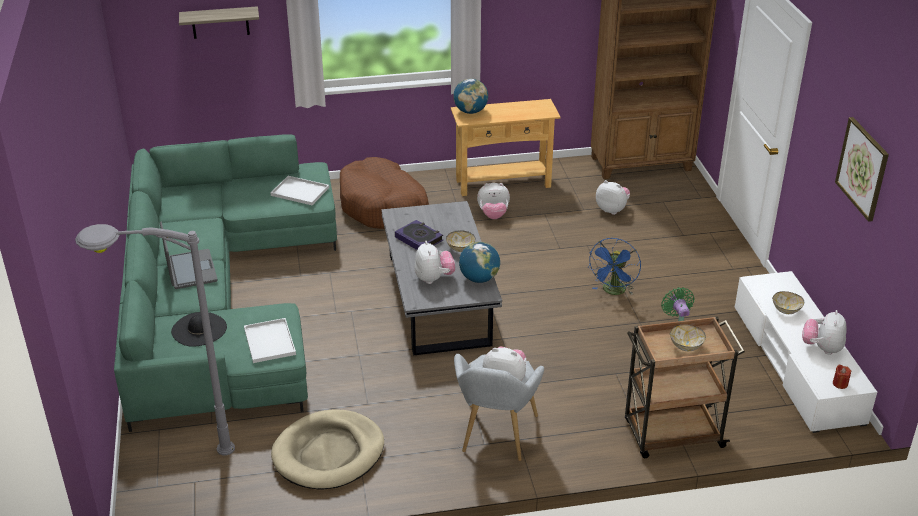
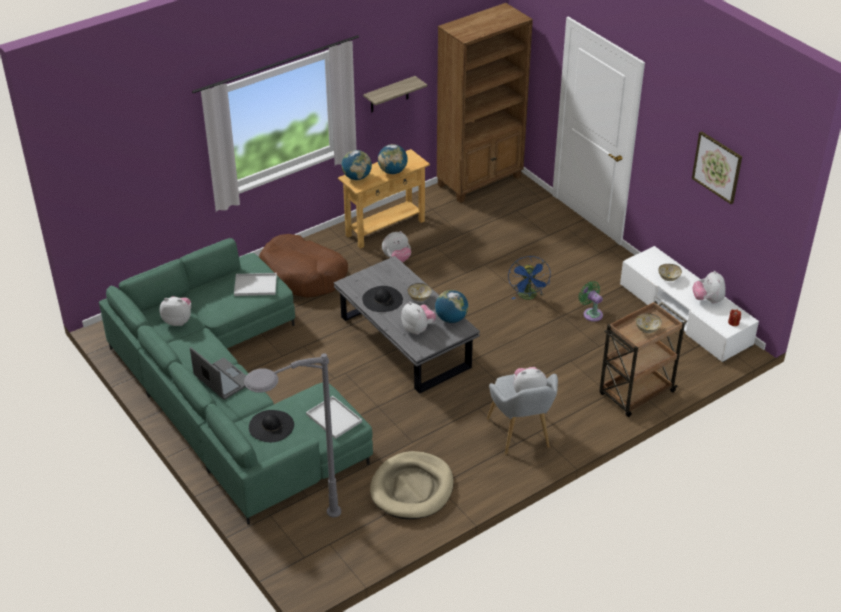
camera: 25 degrees left, 5 degrees up
(220, 22) = (148, 158): shelf -> shelf (389, 95)
(419, 239) = (382, 299): book -> black hat
(513, 114) = (392, 171): none -> globe
(612, 209) = (483, 228): plush toy -> plush toy (178, 320)

